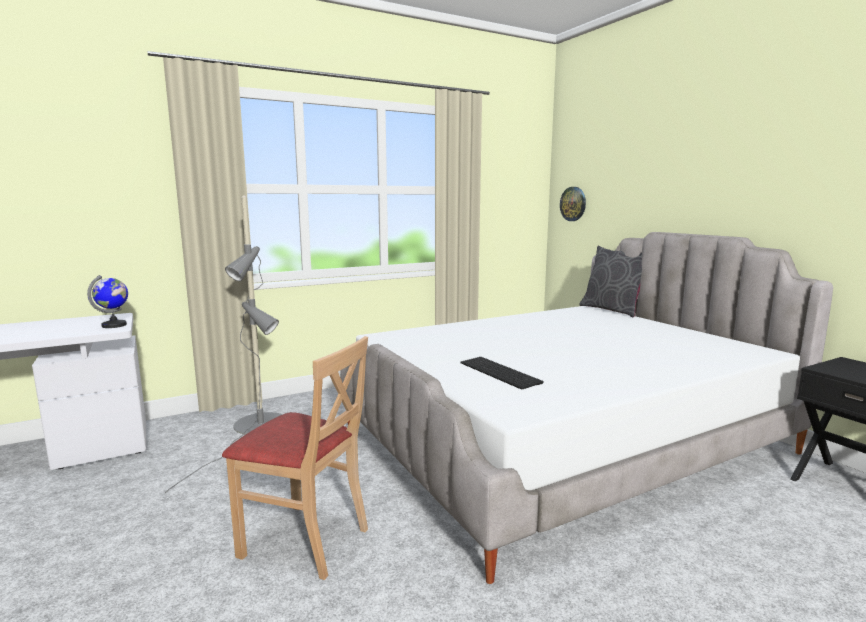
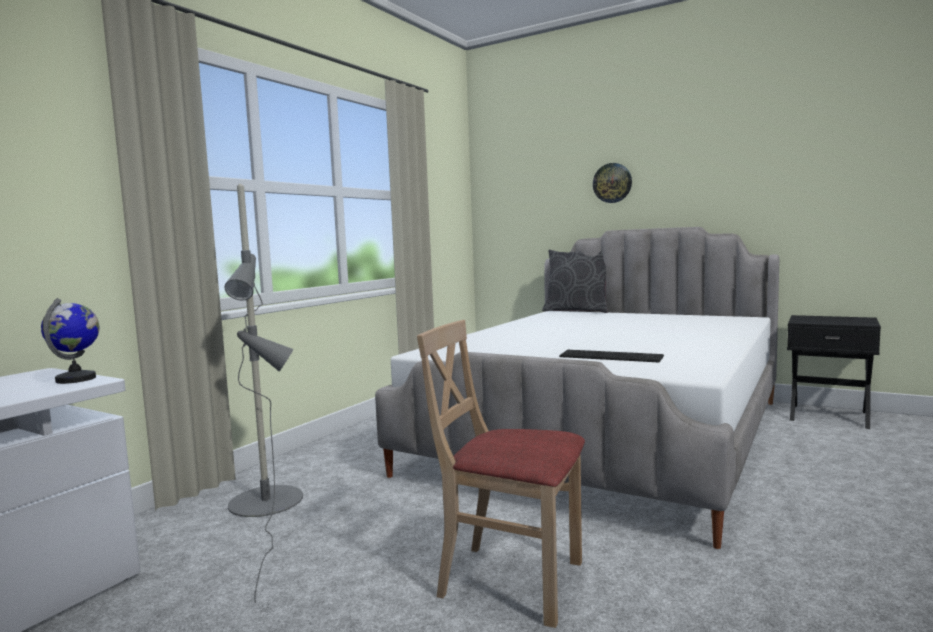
camera: 30 degrees left, 5 degrees down
(305, 540) = (511, 580): beige chair -> beige chair turned 150 degrees counterclockwise
(573, 204) = (505, 212): wall clock -> wall clock (612, 183)

